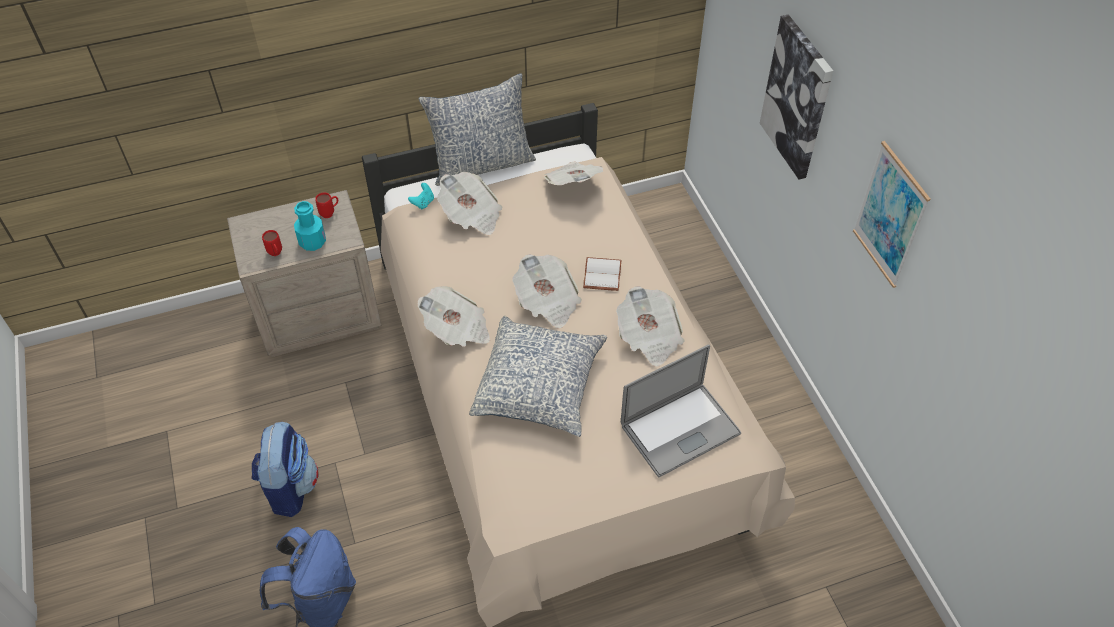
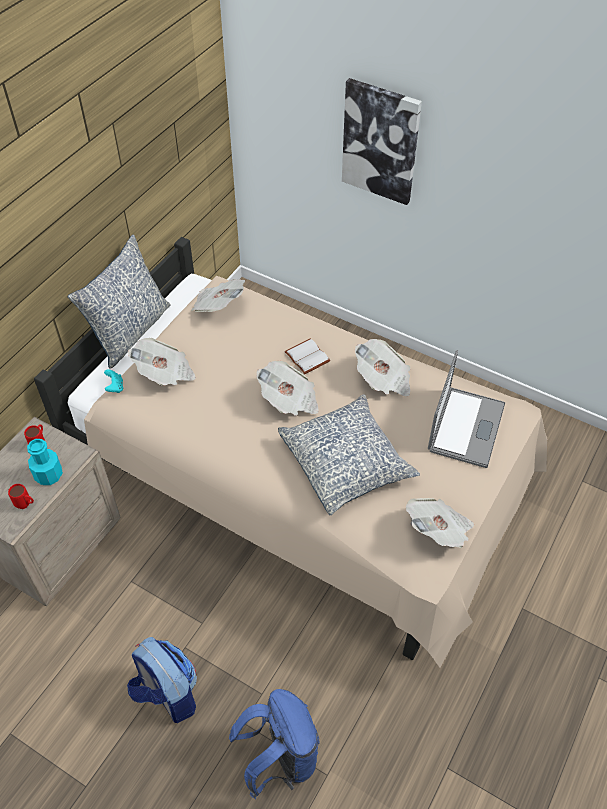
camera: 40 degrees left, 0 degrees up
(457, 330) = (244, 464): newspaper -> newspaper (439, 531)
(890, 215) = (523, 186): picture -> none

